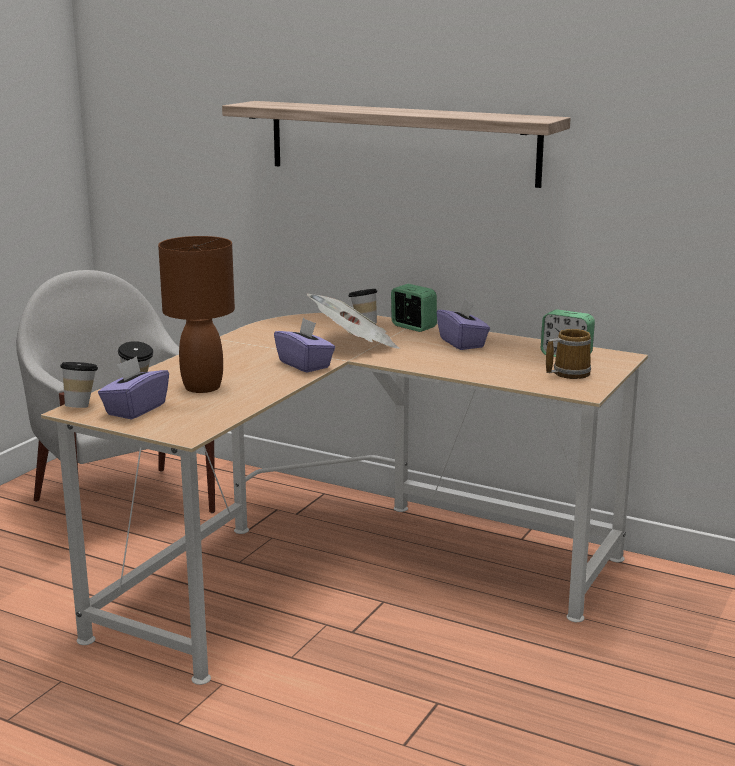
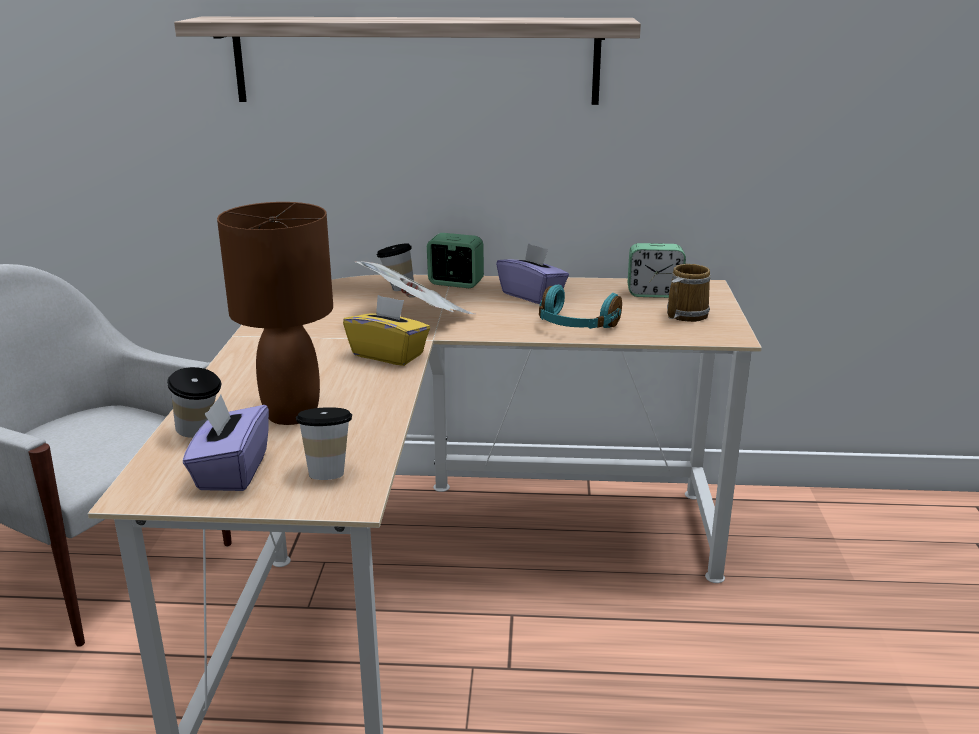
camera: 25 degrees left, 5 degrees up
(81, 405) = (142, 482): cup -> cup (328, 472)
(305, 364) = (388, 355): purple tissue box -> yellow tissue box
(468, 367) = (576, 326): none -> turquoise headphones

